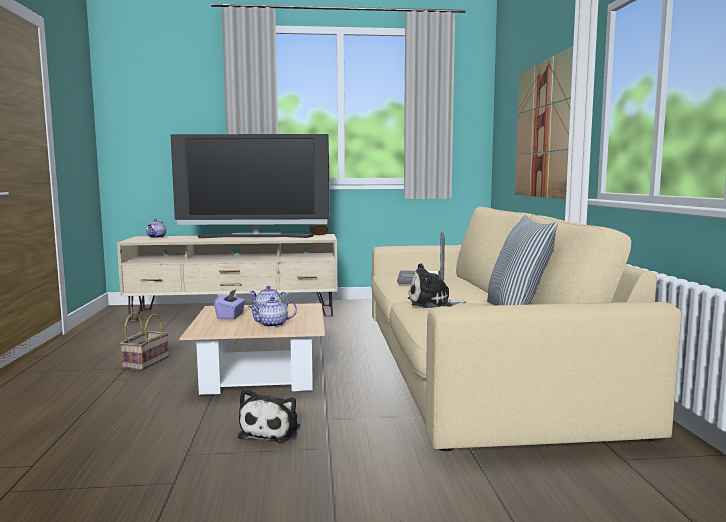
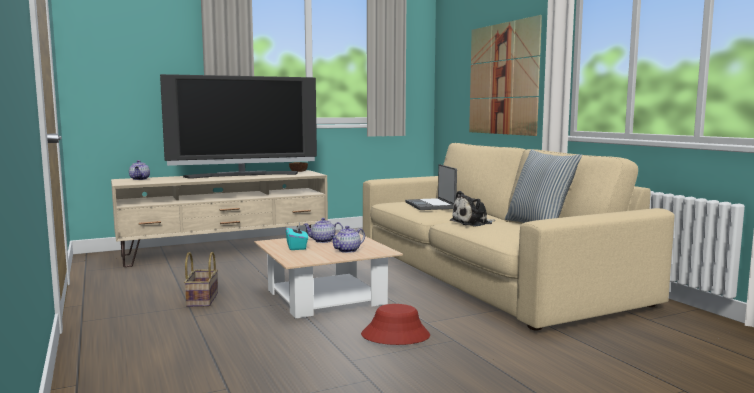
camera: 20 degrees left, 0 degrees up
(230, 316) = (297, 247): purple tissue box -> turquoise tissue box
(272, 431) = (395, 335): plush toy -> red hat

